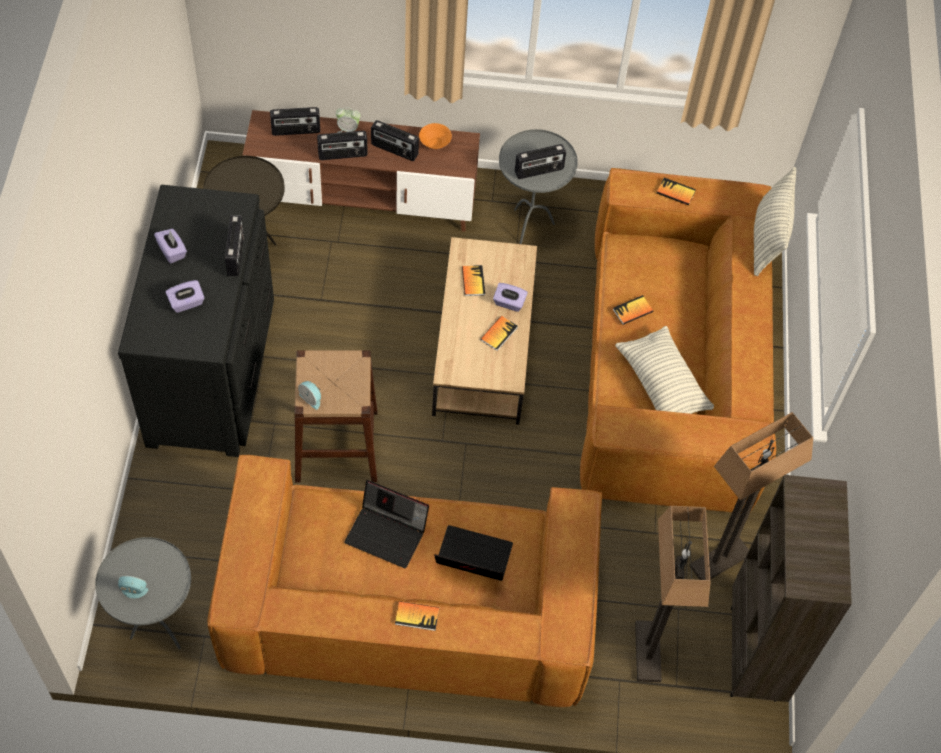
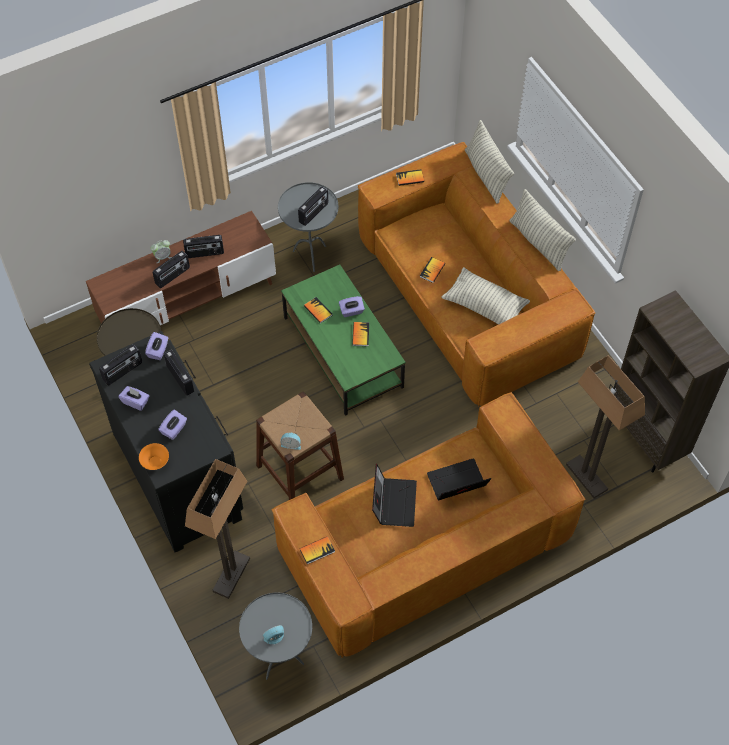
camera: 30 degrees left, 0 degrees up
(237, 213) = (158, 351): none -> purple tissue box
(296, 131) = (128, 278): radio -> radio (123, 372)
(387, 533) = (393, 502): laptop -> laptop turned 75 degrees counterclockwise
(417, 616) = (463, 536): book -> book (317, 550)
(435, 143) = (228, 234): orange bowl -> orange bowl (155, 461)
(484, 347) = (343, 352): brown coffee table -> green coffee table
(720, 560) = (585, 395): floor lamp -> floor lamp (231, 574)
(769, 347) = (538, 243): none -> pillow

